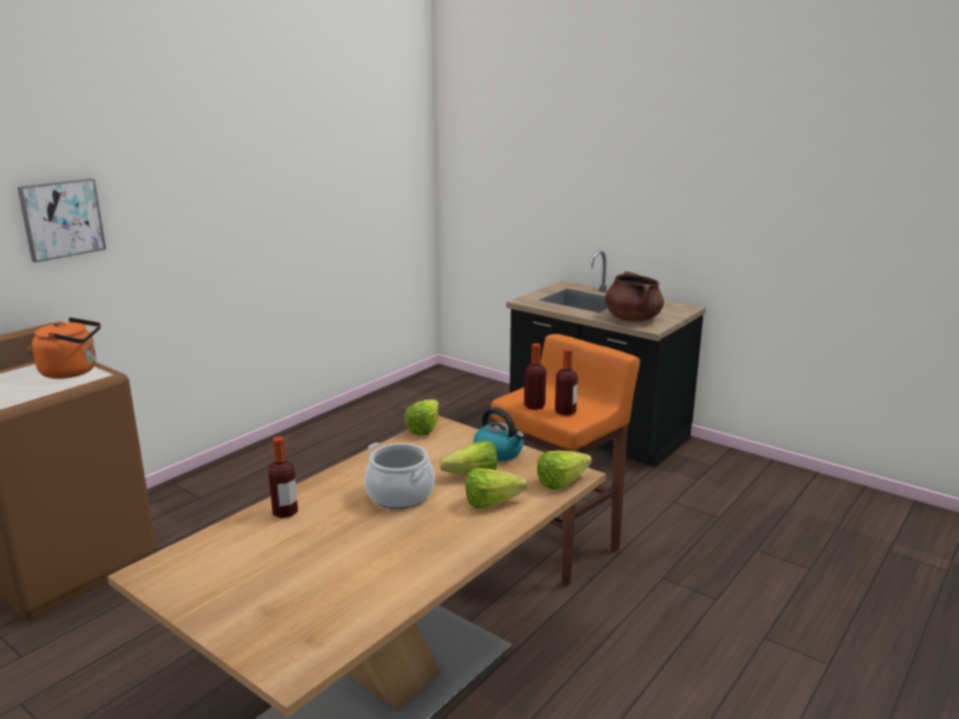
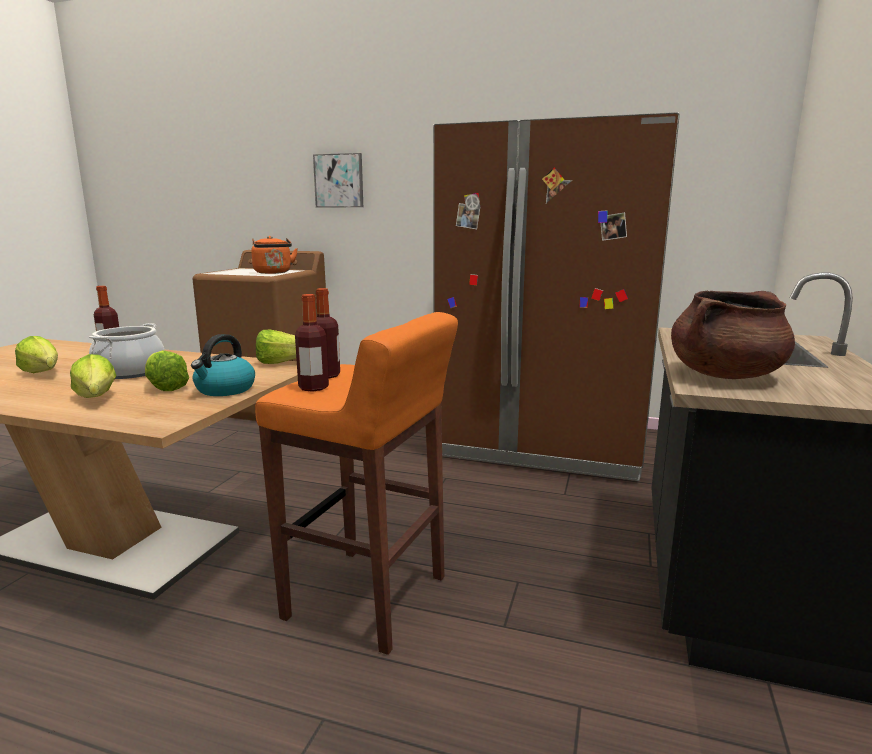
camera: 70 degrees right, 5 degrees down
(373, 431) = (543, 444): none -> brown fridge
(566, 482) = (138, 421): lettuce -> lettuce (43, 375)

